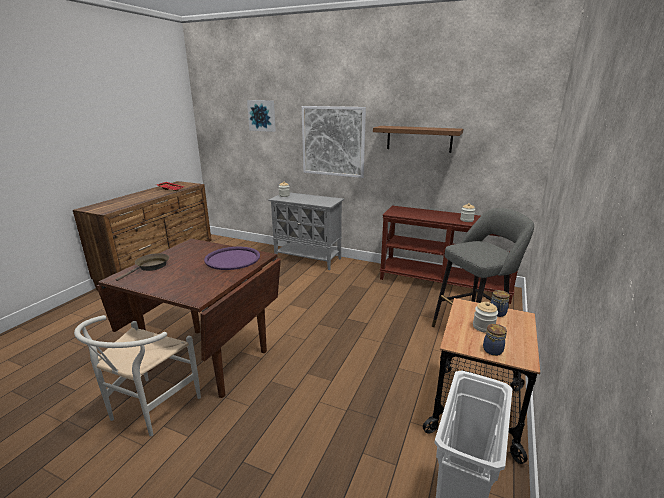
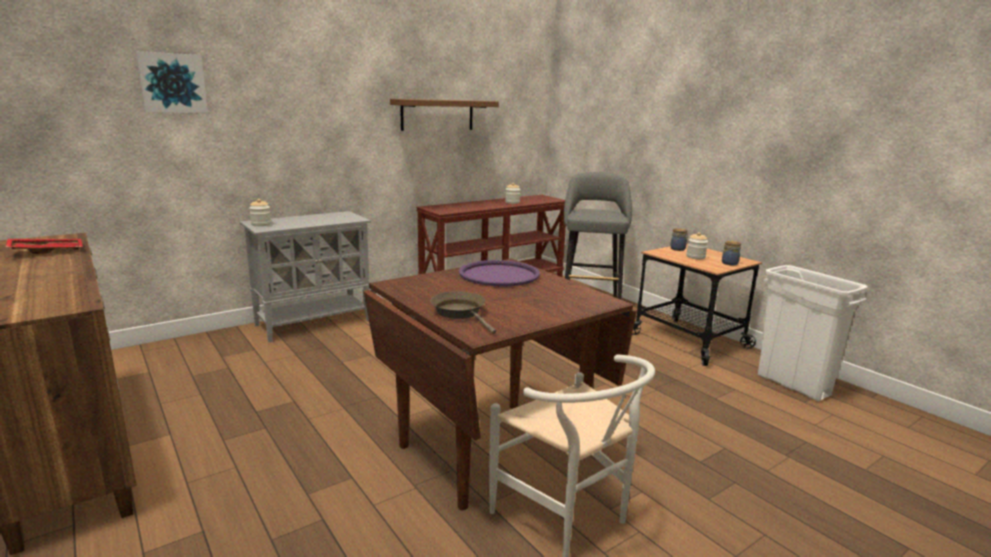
camera: 60 degrees left, 5 degrees down
(333, 141) = (321, 125): picture -> none

